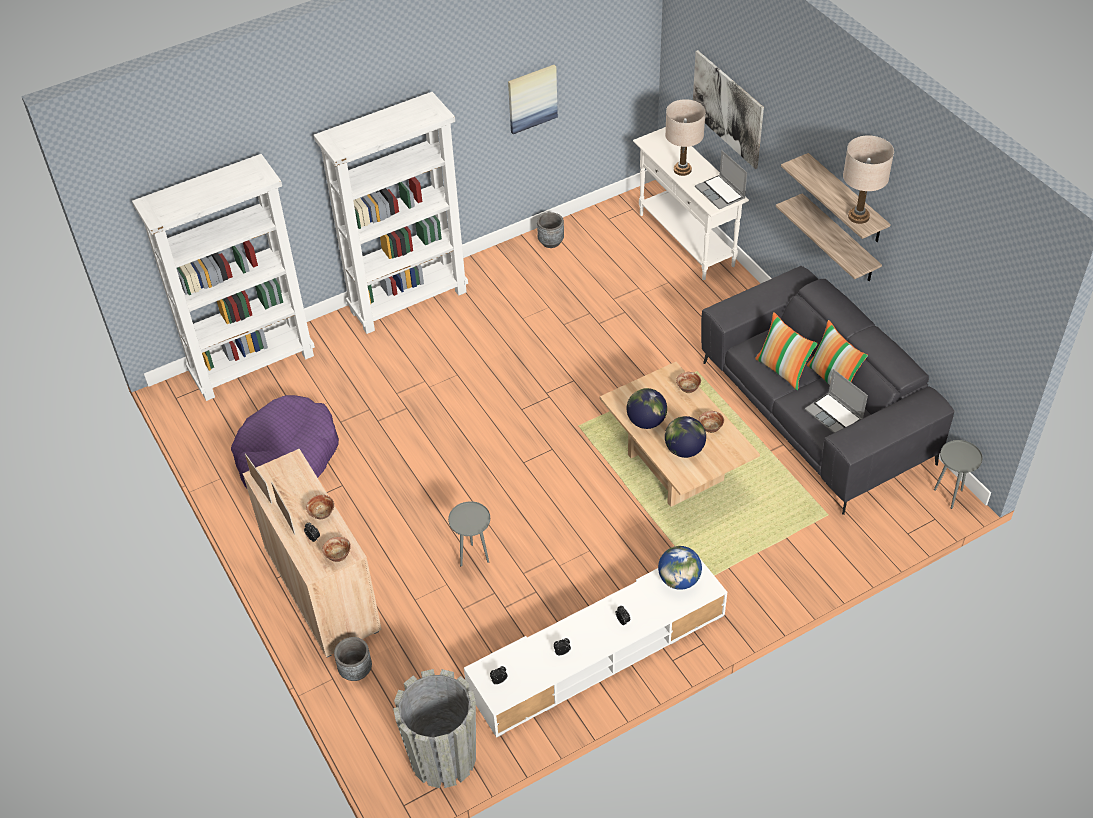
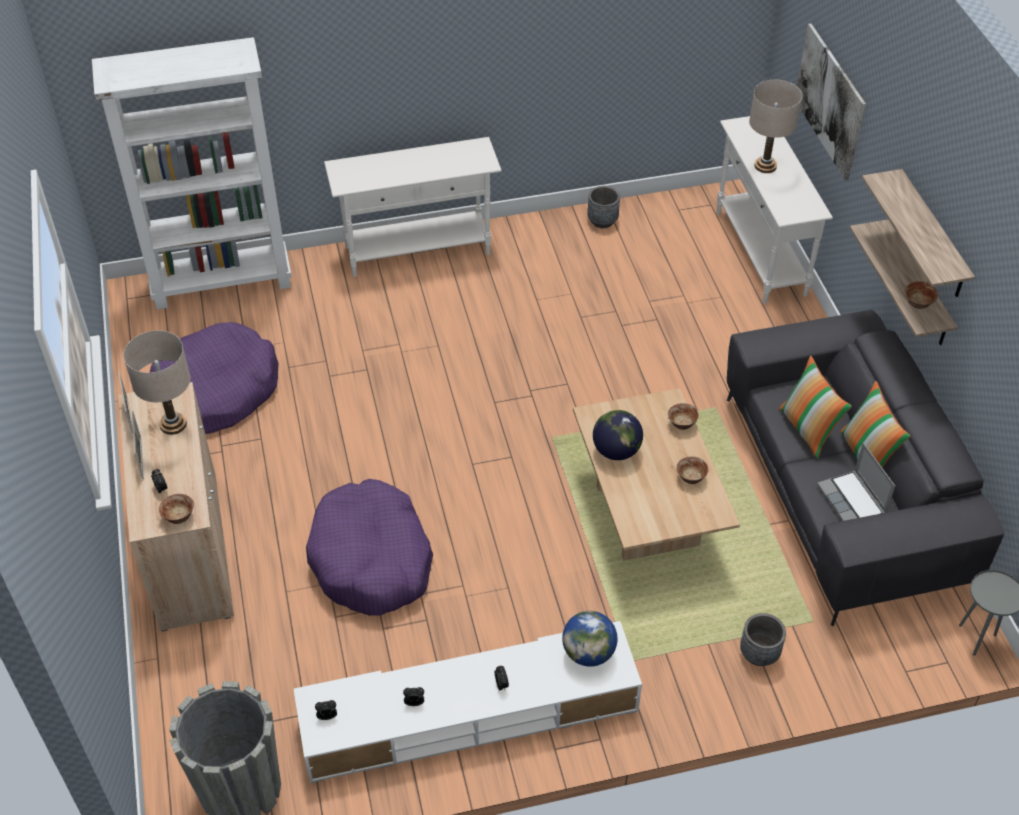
camera: 15 degrees right, 0 degrees up
(322, 514) = (183, 463): bowl -> bowl (918, 304)
(355, 671) = (186, 656): grey planter -> grey planter (759, 654)
(409, 301) = (418, 251): white bookcase -> white console table
(473, 557) = (372, 559): grey side table -> purple dog bed
(532, 98) = (602, 44): picture -> none
(684, 450) = (648, 496): globe -> none
(721, 193) = (801, 202): laptop -> none
(858, 216) = (937, 258): beige table lamp -> beige table lamp (173, 424)

